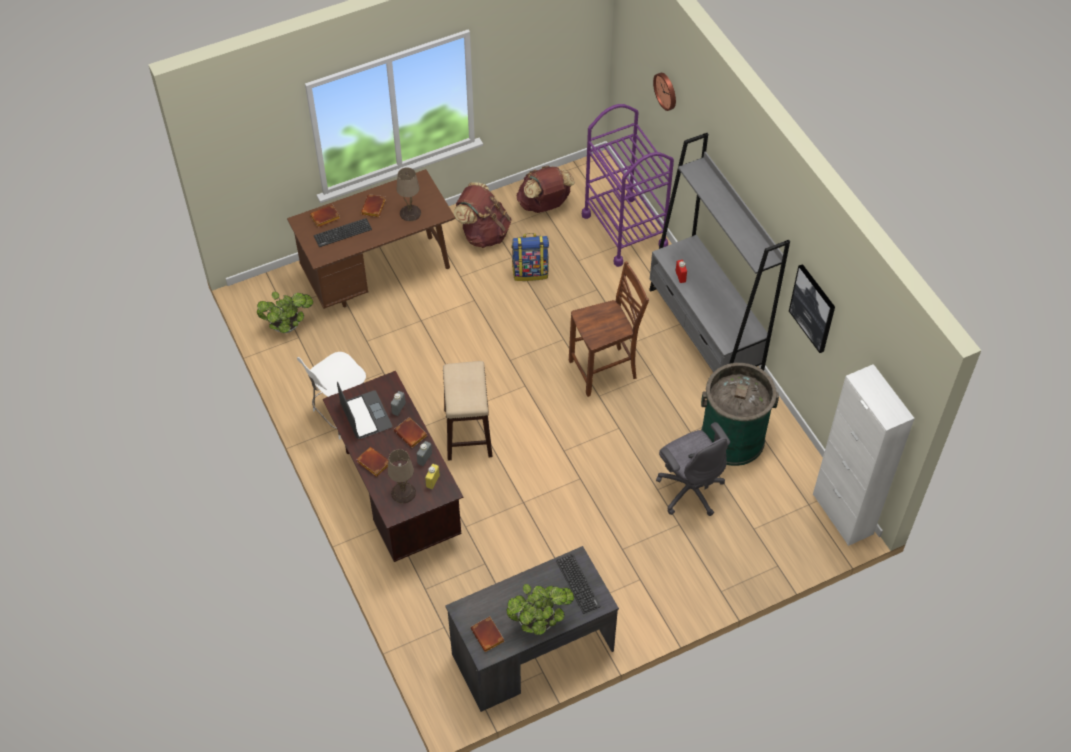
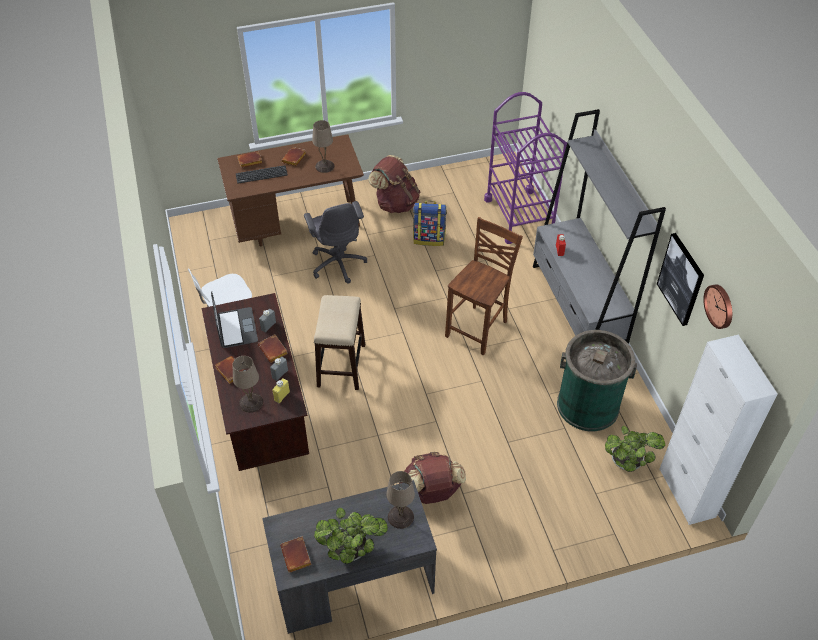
camera: 10 degrees right, 5 degrees down
(288, 326) = (208, 255): potted plant -> potted plant (628, 462)
(544, 205) = (453, 187): brown backpack -> brown backpack (431, 492)
(578, 583) = (400, 517): keyboard -> beige table lamp
(605, 371) = (478, 329): brown chair -> brown chair turned 45 degrees counterclockwise
(666, 91) = (567, 78): wall clock -> wall clock (720, 306)
(690, 489) = (539, 446): grey office chair -> grey office chair (338, 263)

